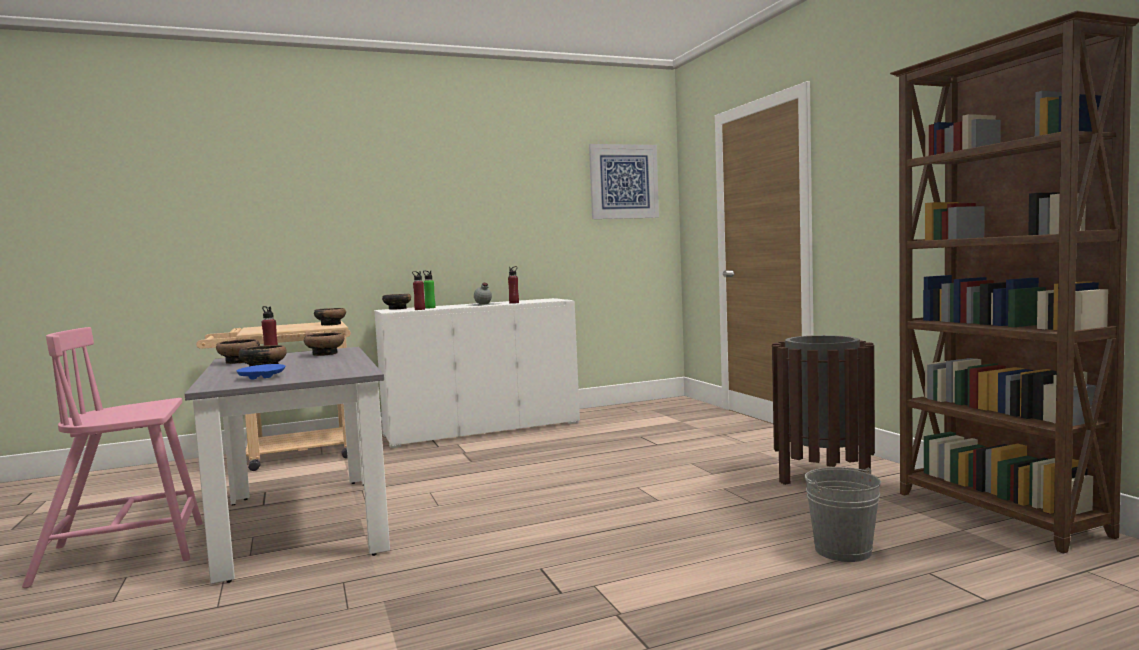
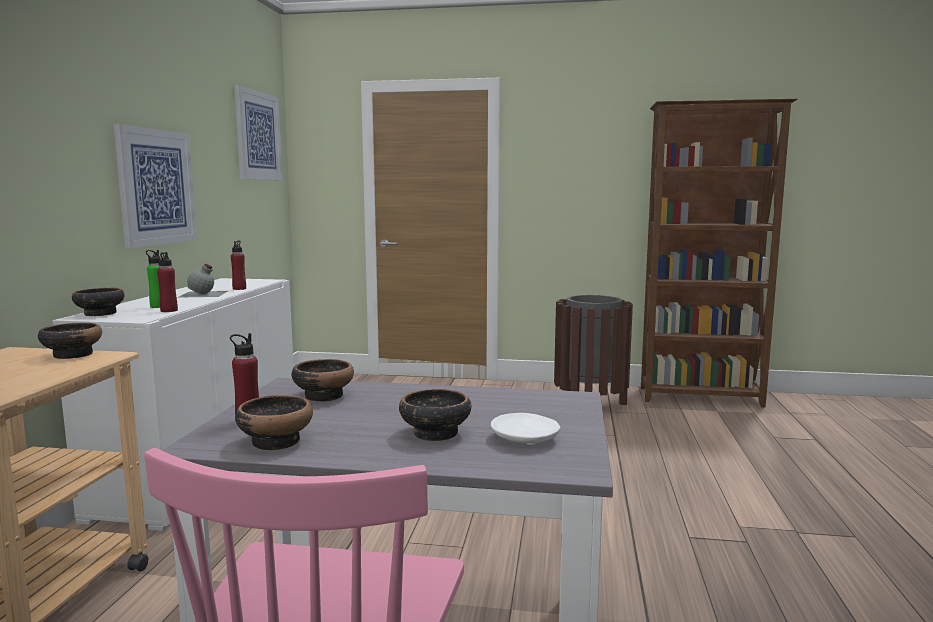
camera: 60 degrees left, 5 degrees up
(261, 377) = (525, 439): blue plate -> white plate
(482, 229) = (156, 187): none -> picture
(843, 550) = (727, 442): grey bucket -> none

